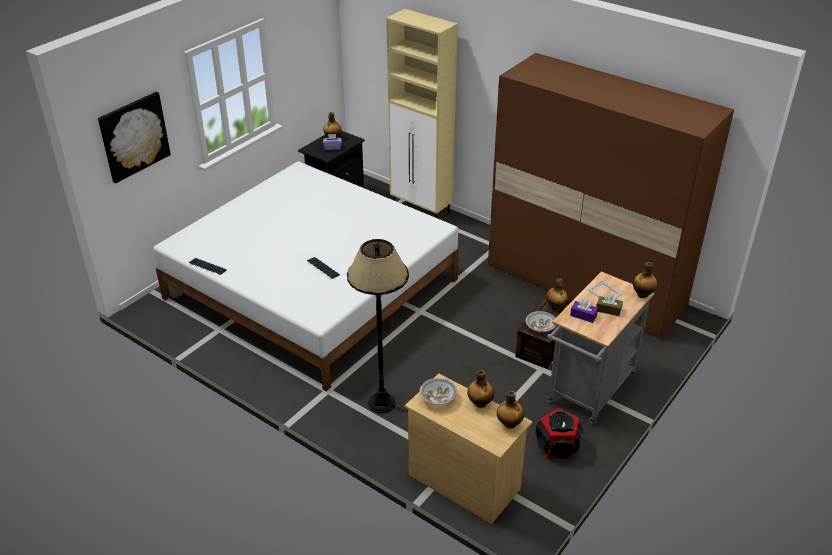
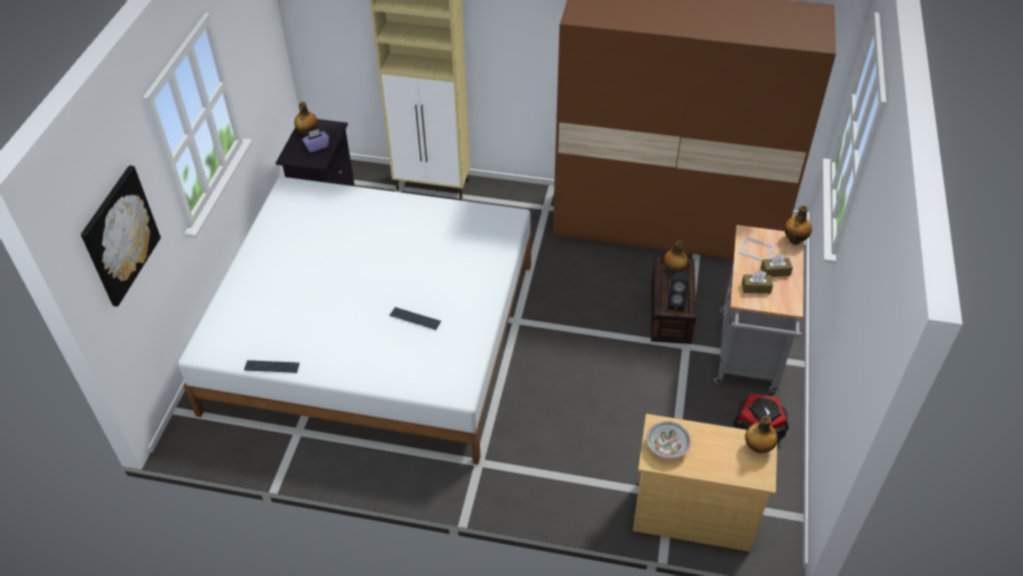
camera: 25 degrees left, 10 degrees up
(381, 403) = (548, 454): black floor lamp -> none
(480, 403) = (712, 434): bottle -> none
(541, 327) = (676, 302): bowl -> black speaker
(583, 315) = (756, 288): purple tissue box -> brown tissue box

